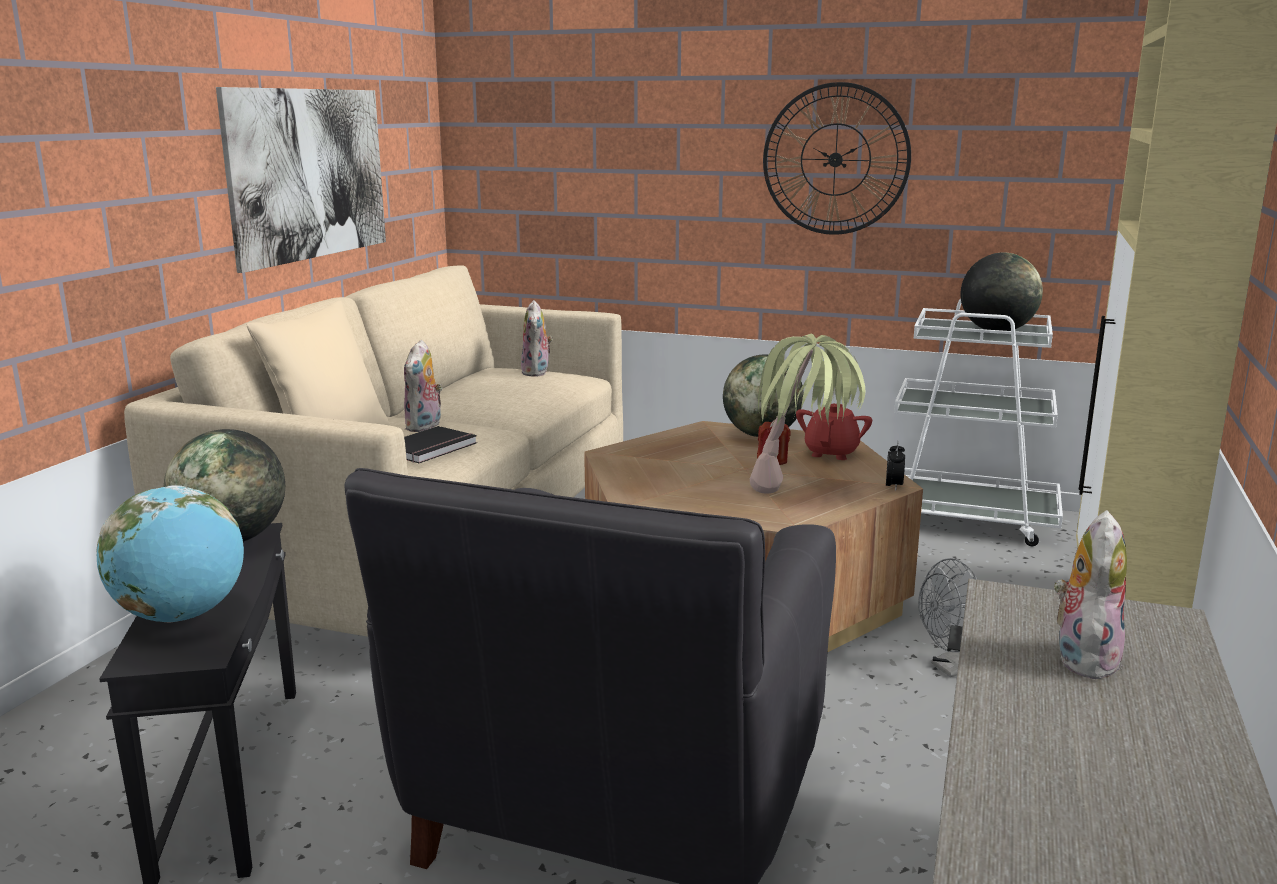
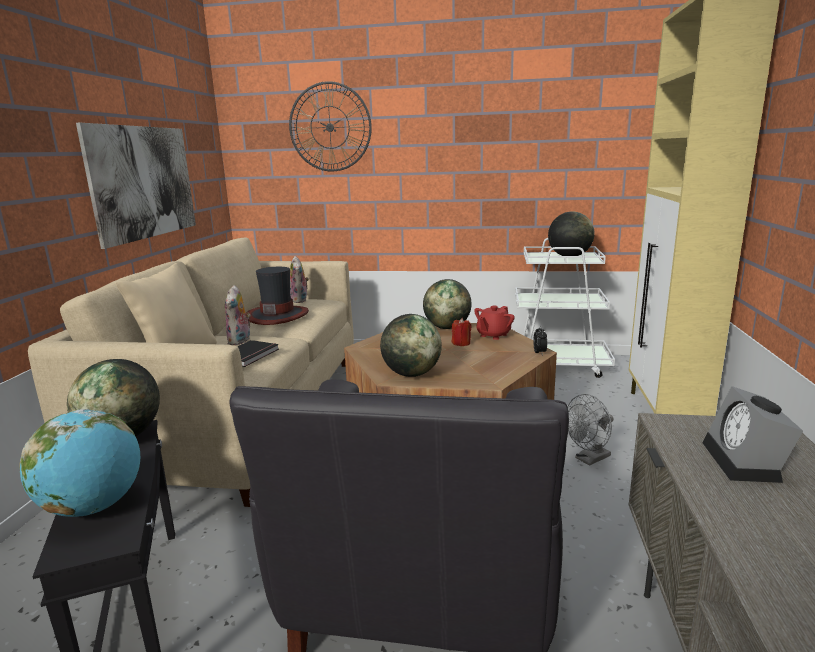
camera: 10 degrees left, 0 degrees up
(493, 393) = (277, 315): none -> hat
(671, 499) = (411, 374): none -> globe
(803, 495) = (490, 363): potted plant -> none
(831, 453) = (493, 335): red teapot -> red teapot turned 150 degrees counterclockwise
(835, 159) = (468, 163): wall clock -> wall clock (330, 127)
(1082, 657) = (745, 463): plush toy -> alarm clock

